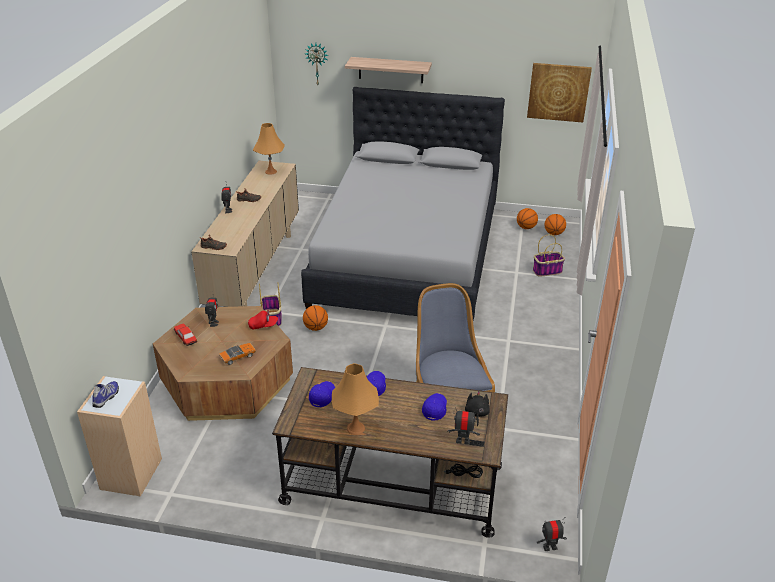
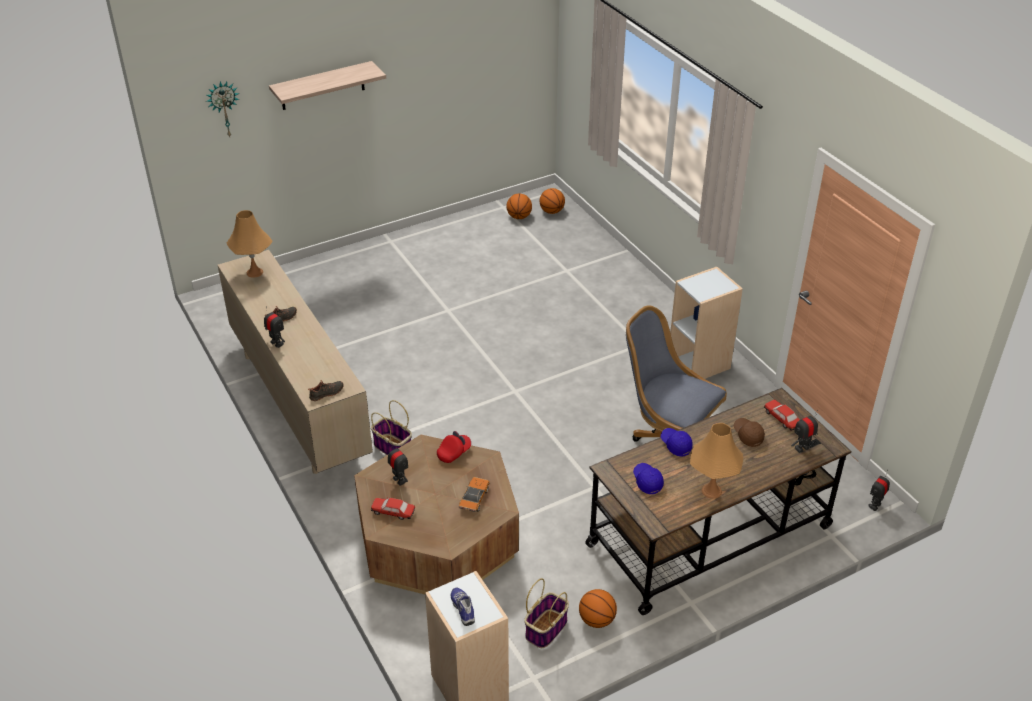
camera: 40 degrees left, 5 degrees up
(316, 328) = (451, 431): basketball -> basketball (597, 620)
(408, 256) = (443, 304): grey bed -> none
(434, 409) = (748, 435): blue cap -> brown cap
(476, 414) = (782, 419): black plush toy -> toy car
(536, 374) = (699, 364): none -> bookcase
(547, 271) = (592, 255): basket -> basket (546, 628)
(558, 92) = (517, 50): picture -> none

